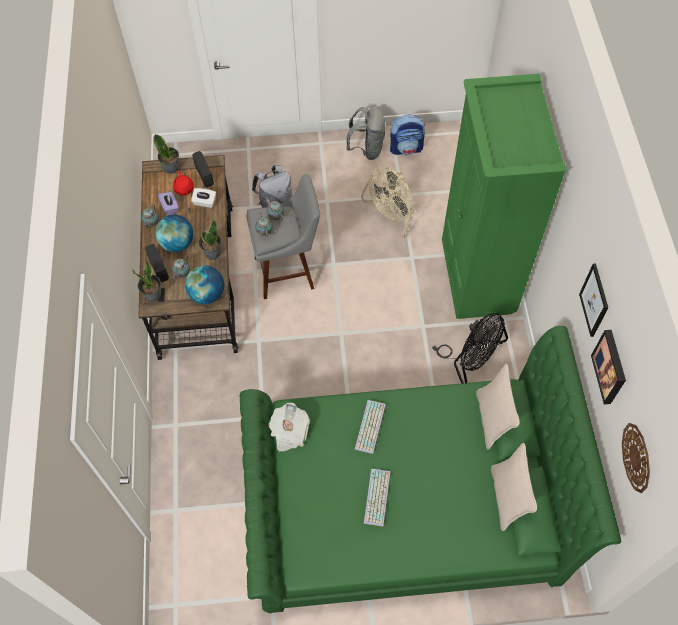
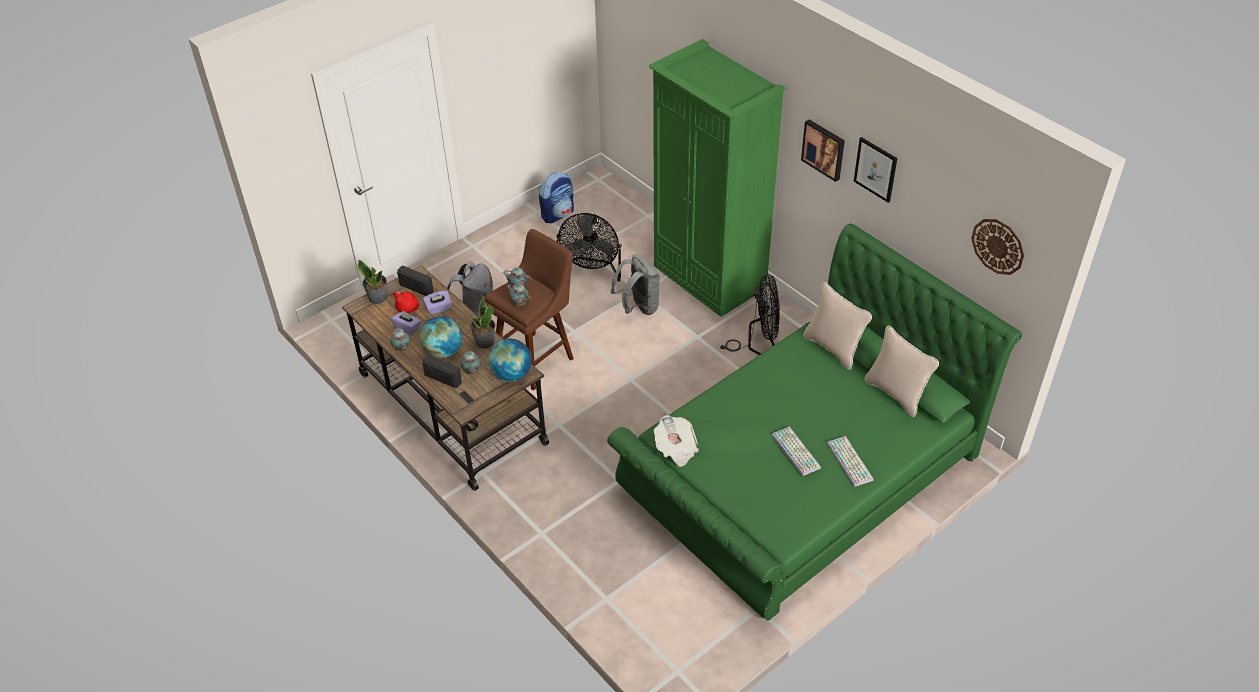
camera: 35 degrees left, 15 degrees down
(153, 295) = (459, 401): potted plant -> none
(205, 202) = (439, 308): white tissue box -> purple tissue box
(288, 272) = (537, 358): grey stool -> brown stool
(367, 149) = (522, 231): grey backpack -> grey backpack (638, 307)
(371, 427) = (743, 406): keyboard -> keyboard (851, 461)
(391, 211) = (589, 266): beige fan -> black fan
(611, 367) = (926, 204): picture -> picture (824, 149)

